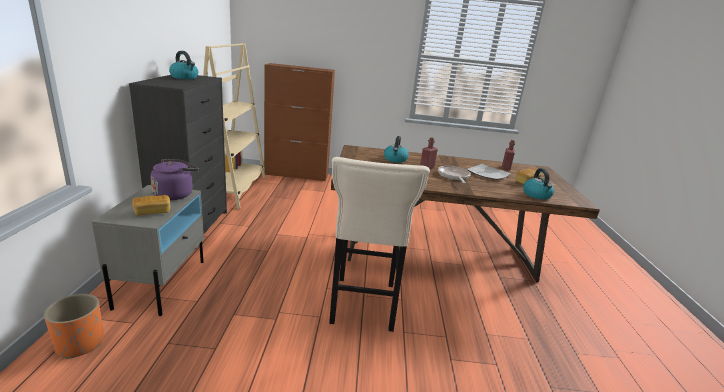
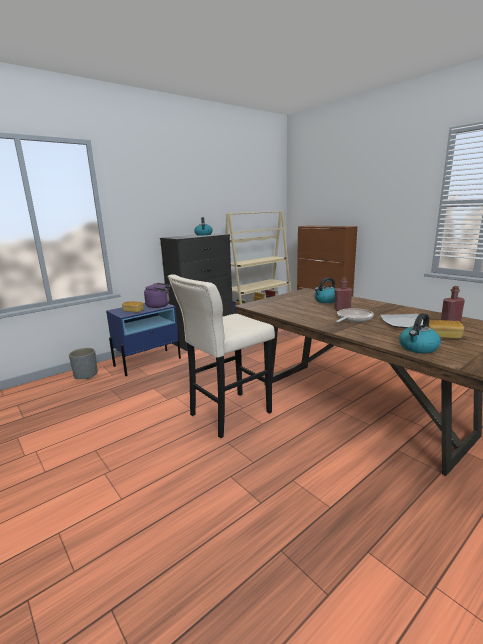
camera: 50 degrees right, 5 degrees down
(80, 344) = (86, 375): orange planter -> grey planter
(162, 283) = (148, 362): grey nightstand -> blue nightstand

